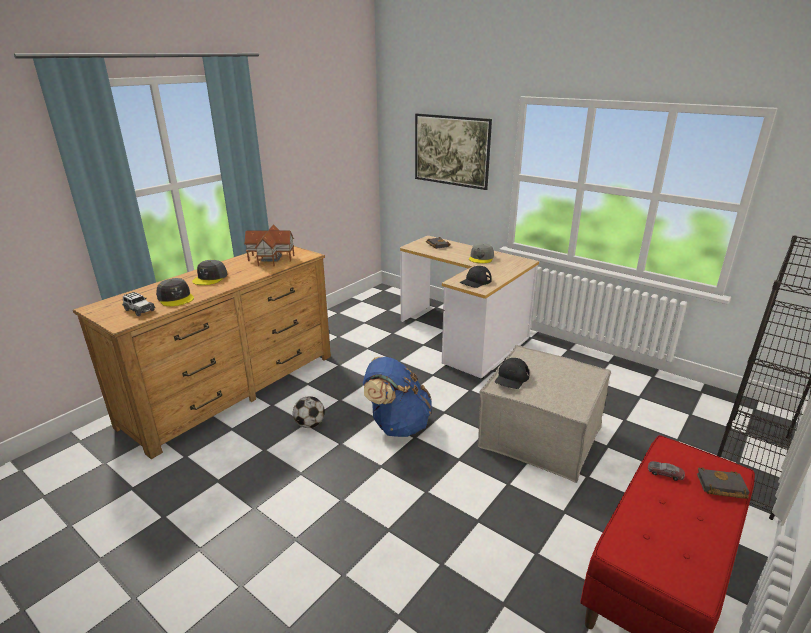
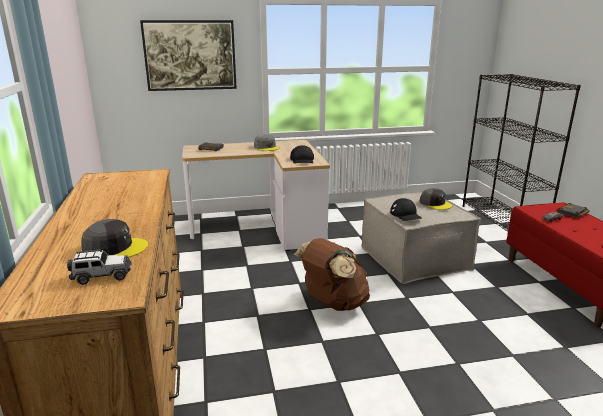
camera: 50 degrees left, 5 degrees down
(210, 278) = (99, 220): grey cap -> grey cap (435, 204)
(272, 258) = (121, 185): toy house -> none
(310, 424) = (271, 346): football -> none
(397, 425) = (333, 303): blue backpack -> brown backpack

